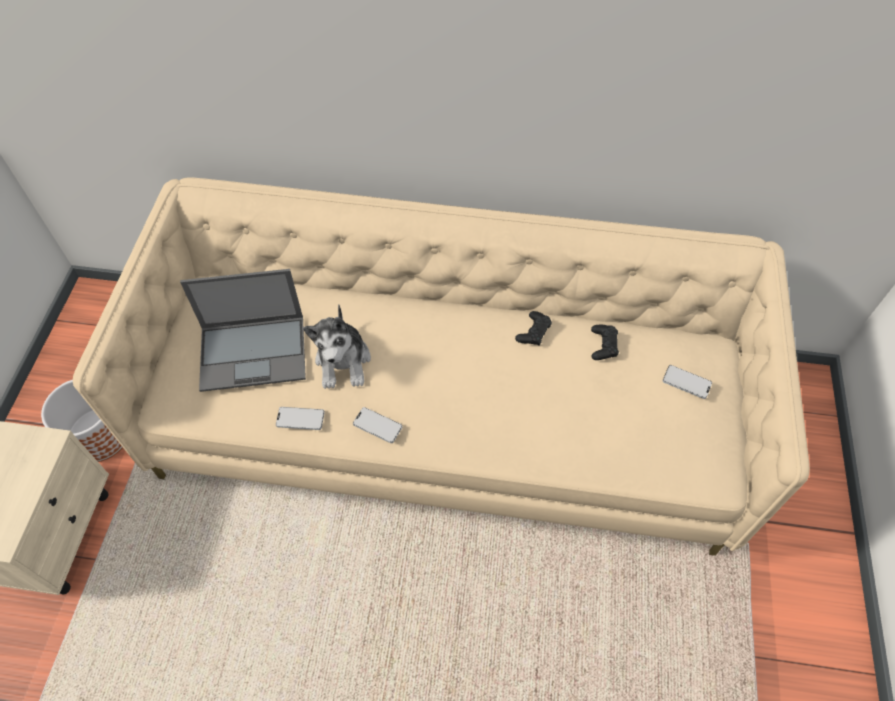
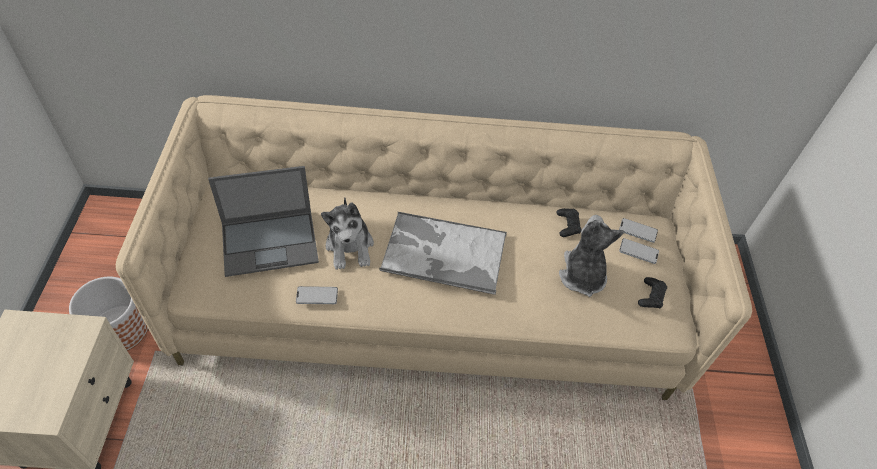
camera: 10 degrees left, 5 degrees down
(377, 425) = (385, 298): phone -> phone (638, 231)
(449, 374) = (443, 253): none -> tray
(533, 332) = (509, 217): black game controller -> black game controller (651, 296)
(613, 409) = (582, 275): none -> plush toy

